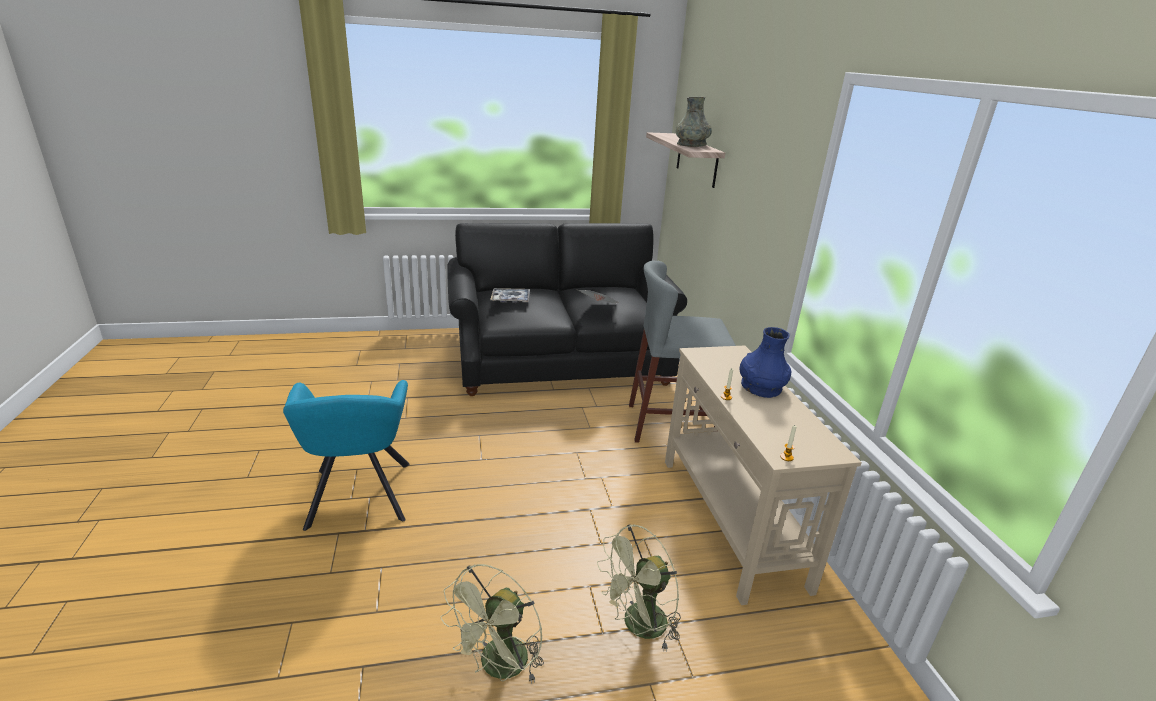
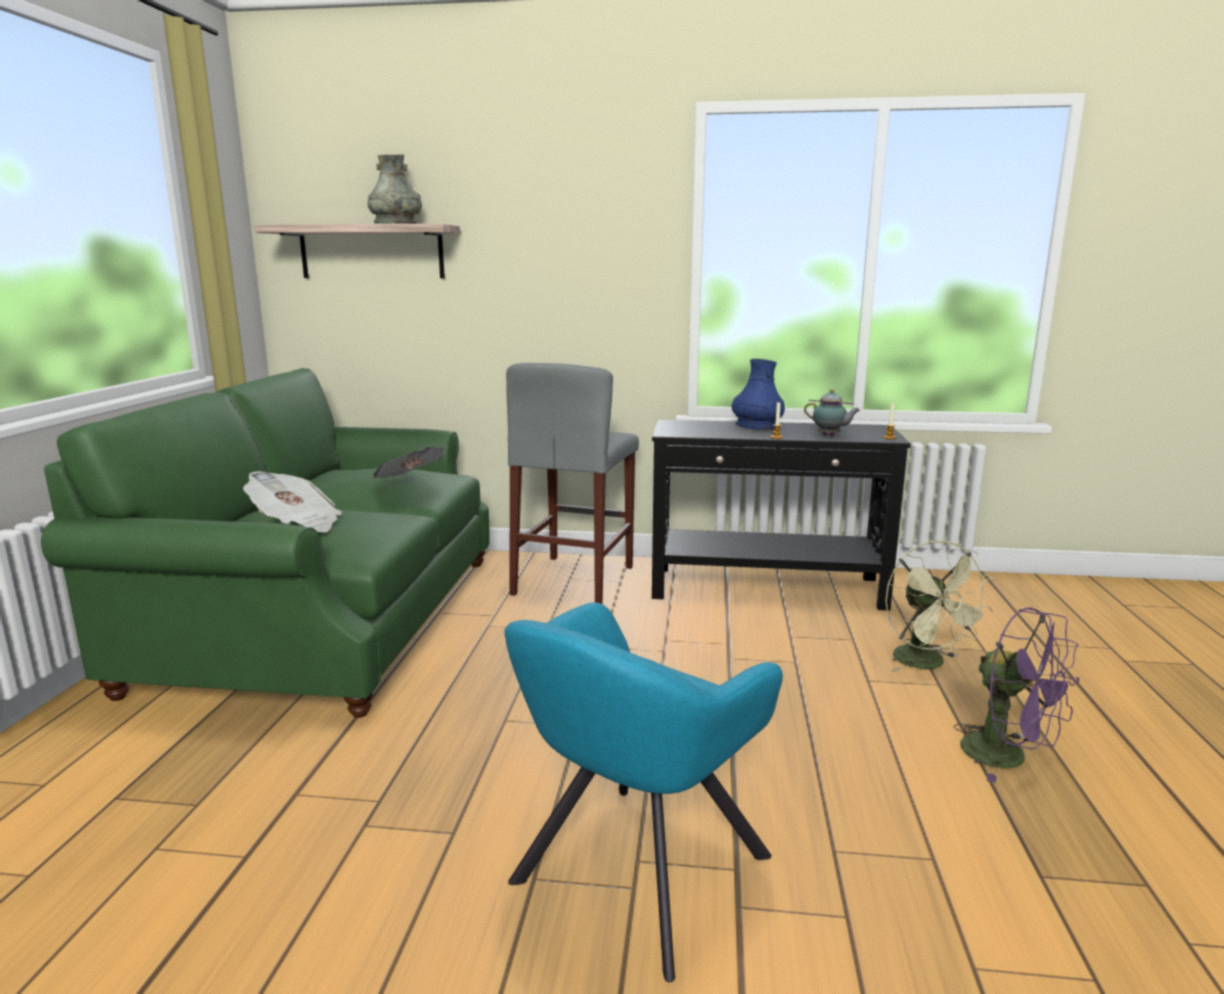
camera: 70 degrees left, 10 degrees down
(359, 497) = (636, 875): turquoise armchair -> turquoise armchair turned 120 degrees clockwise
(499, 668) = (1008, 757): green fan -> purple fan
(510, 299) = (297, 524): tray -> newspaper
(561, 359) = (327, 619): black sofa -> green sofa
(730, 521) = (767, 589): beige console table -> black console table
(759, 423) = (830, 436): none -> teapot

